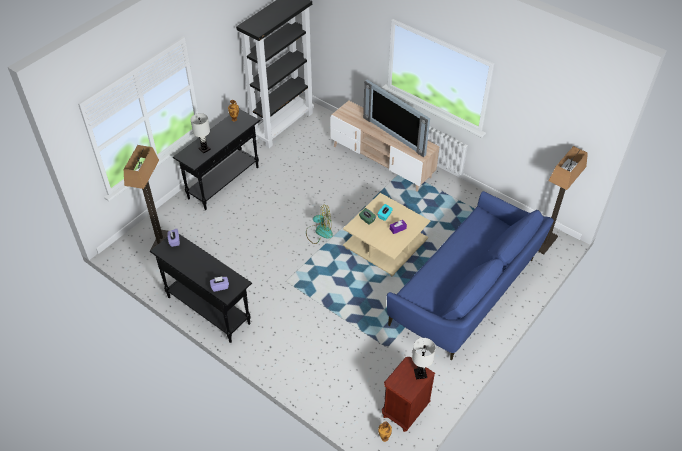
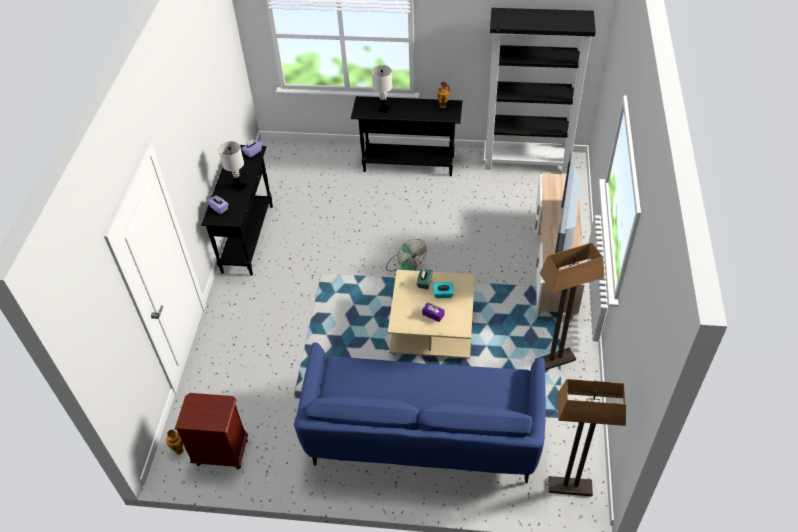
camera: 60 degrees right, 0 degrees up
(160, 242) = (302, 165): floor lamp -> floor lamp (555, 360)
(420, 374) = (216, 419): white table lamp -> white table lamp (238, 186)

